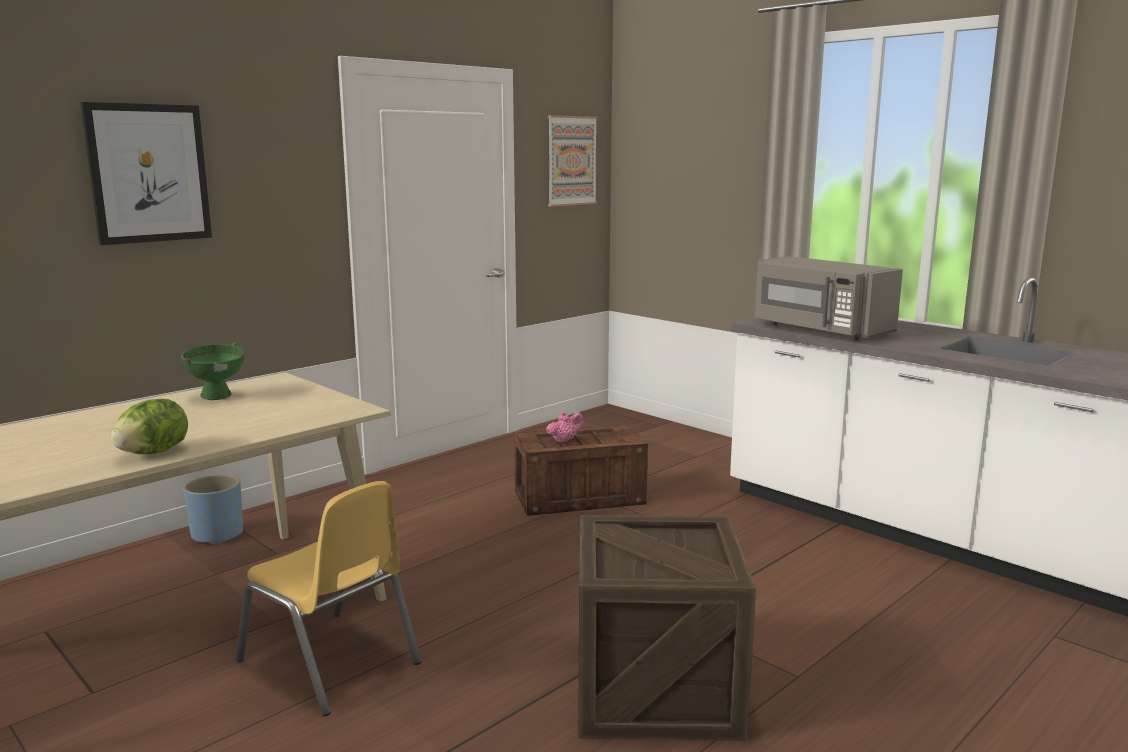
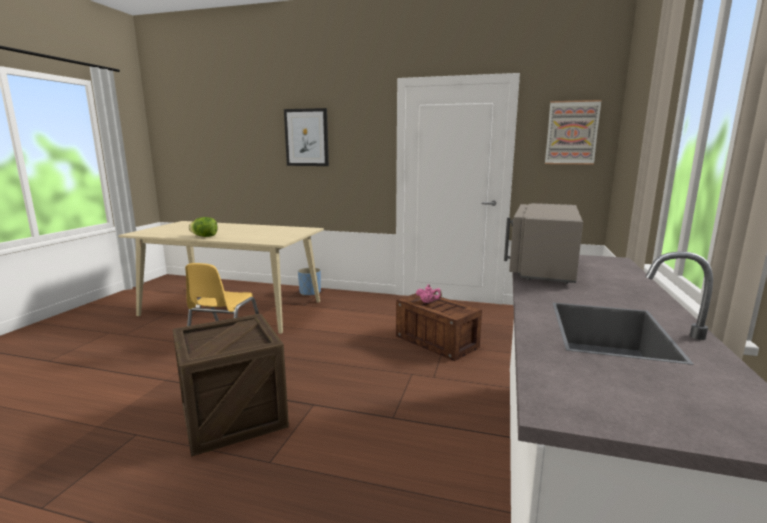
camera: 60 degrees right, 0 degrees up
(218, 397) = (277, 229): green bowl -> none

